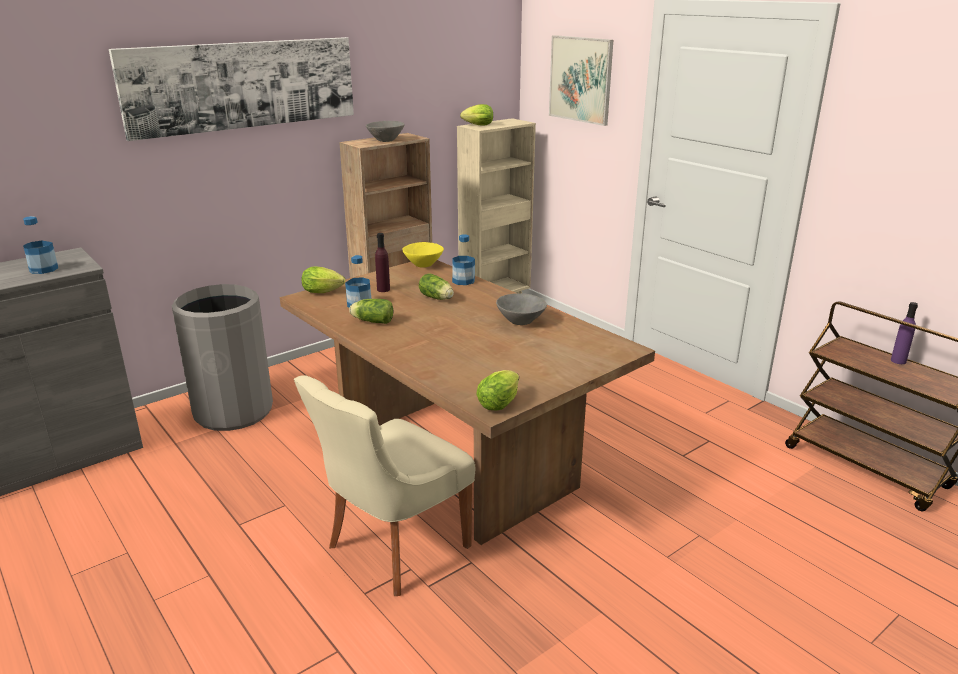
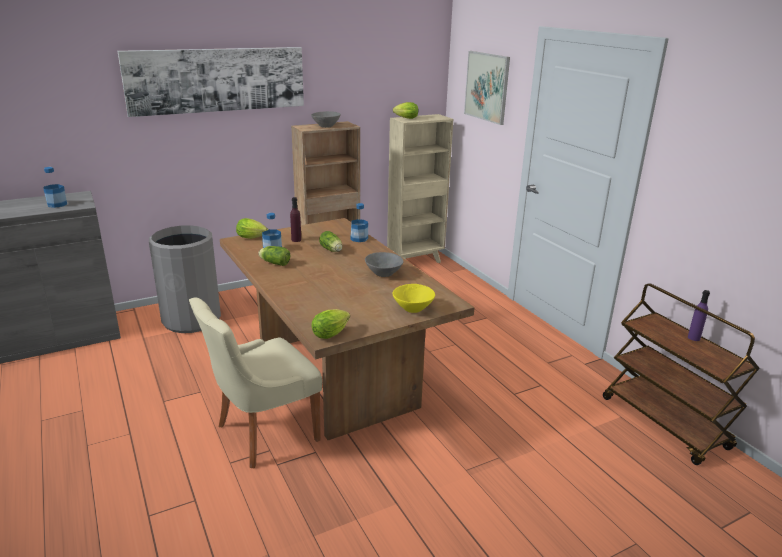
camera: 10 degrees right, 0 degrees up
(424, 264) = (337, 223): yellow bowl -> yellow bowl (413, 308)

